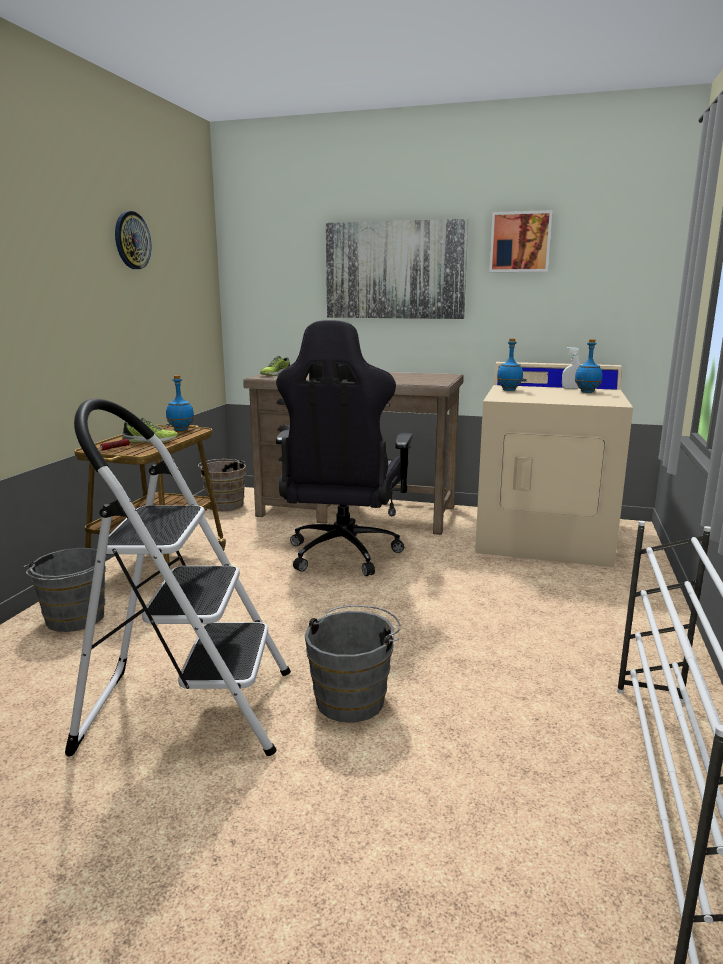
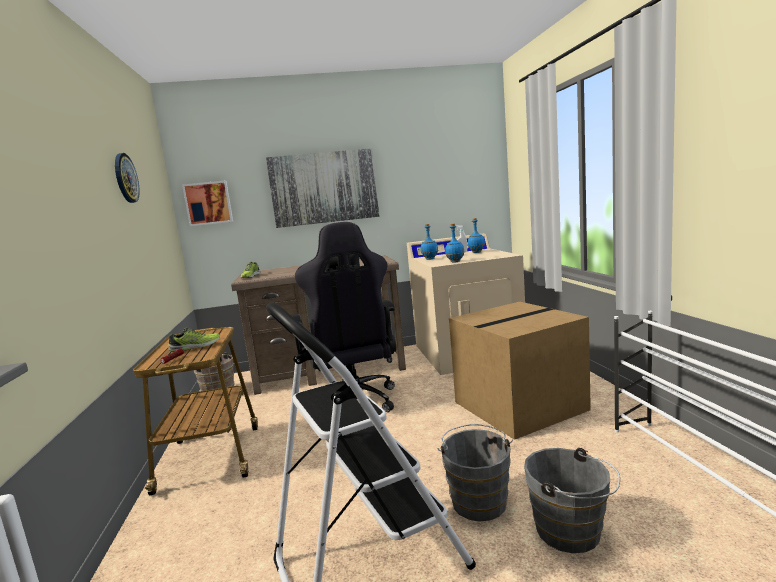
camera: 25 degrees left, 5 degrees down
(74, 621) = (179, 532): grey bucket -> grey bucket (572, 533)
(181, 429) = (204, 333): blue bottle -> blue bottle (455, 262)
(520, 242) = (408, 161): picture -> picture (208, 203)
(530, 618) = (519, 405): none -> cardboard box

